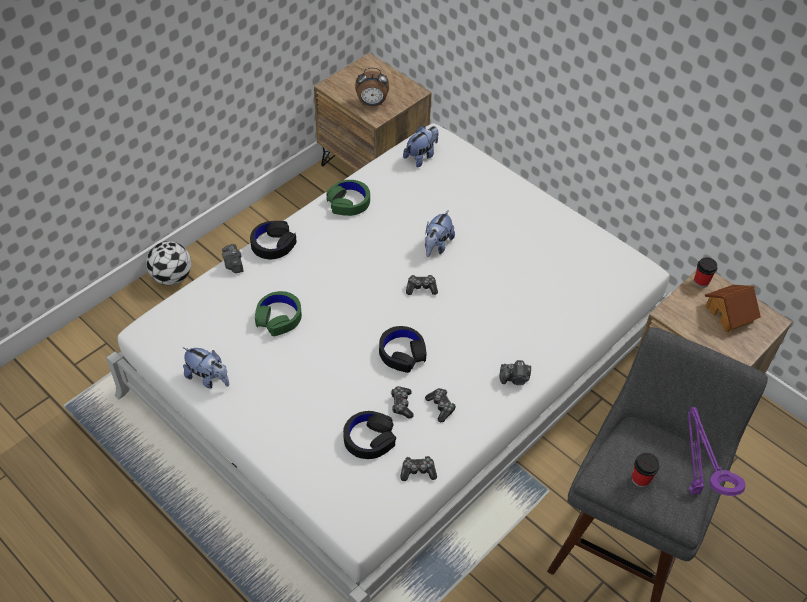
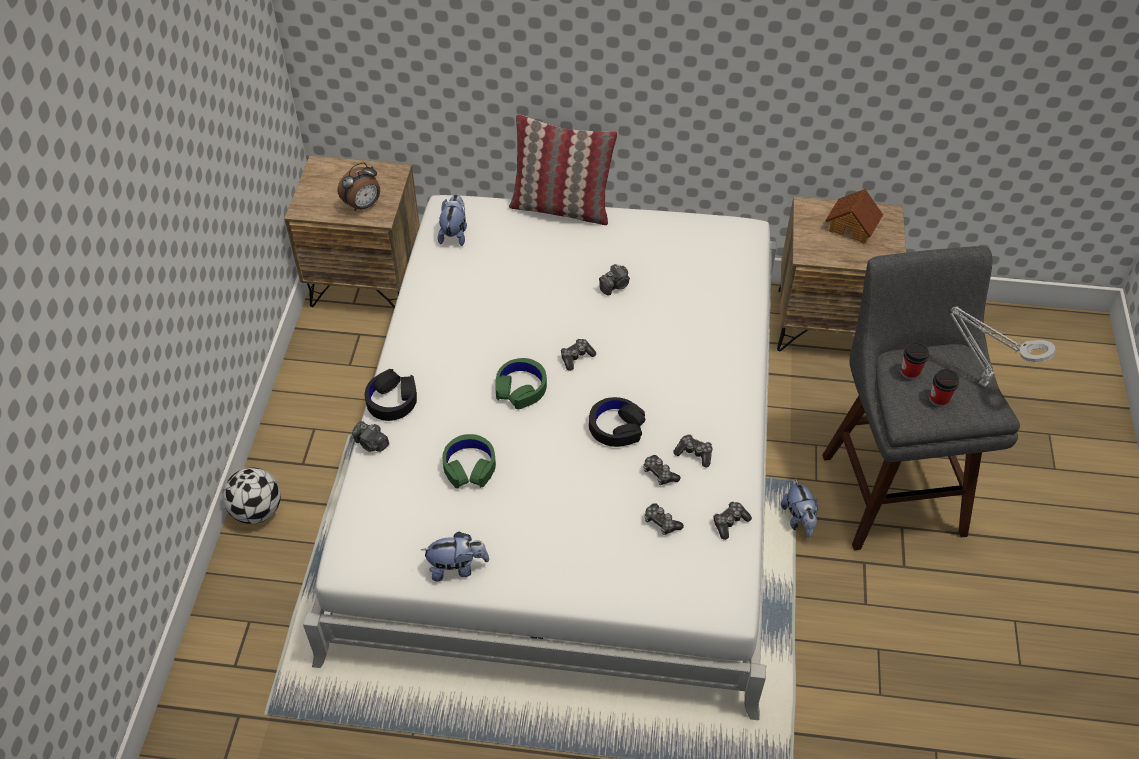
camera: 35 degrees left, 0 degrees up
(348, 202) = (427, 316): green headphones -> green headphones (521, 388)
(369, 439) = (661, 523): black headphones -> game controller
(437, 246) = (551, 310): plush toy -> plush toy (799, 520)
(514, 178) = (561, 208): none -> pillow
(515, 379) = (732, 388): camera -> camera (615, 286)
(692, 488) = (980, 381): purple table lamp -> grey table lamp
(701, 282) = (807, 212): cup -> cup (909, 372)

